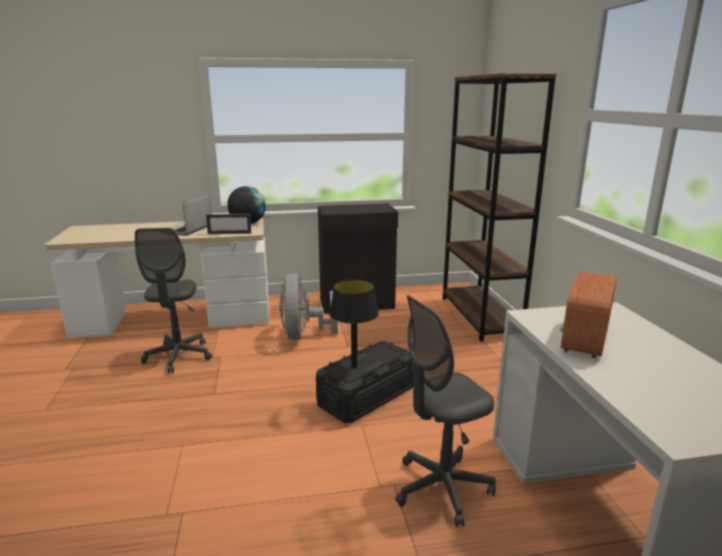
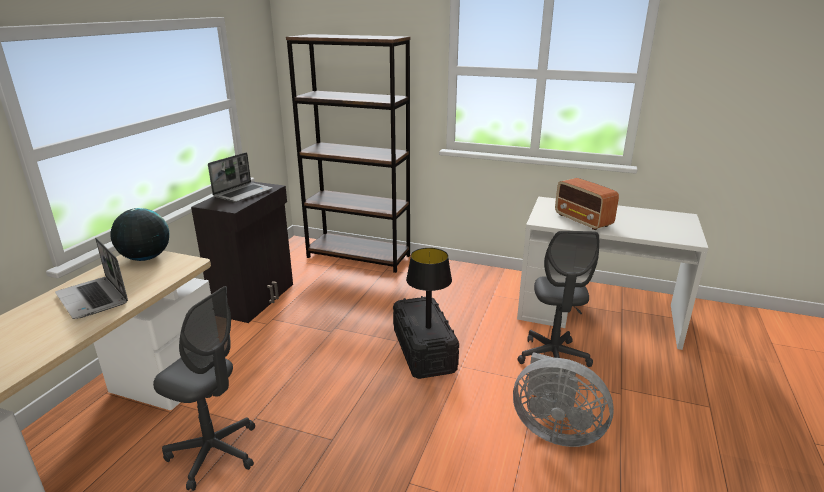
camera: 60 degrees left, 5 degrees up
(229, 233) = (171, 276): picture frame -> none
(304, 335) = (279, 349): grey fan -> grey fan (554, 430)
(361, 208) = (243, 193): none -> laptop

